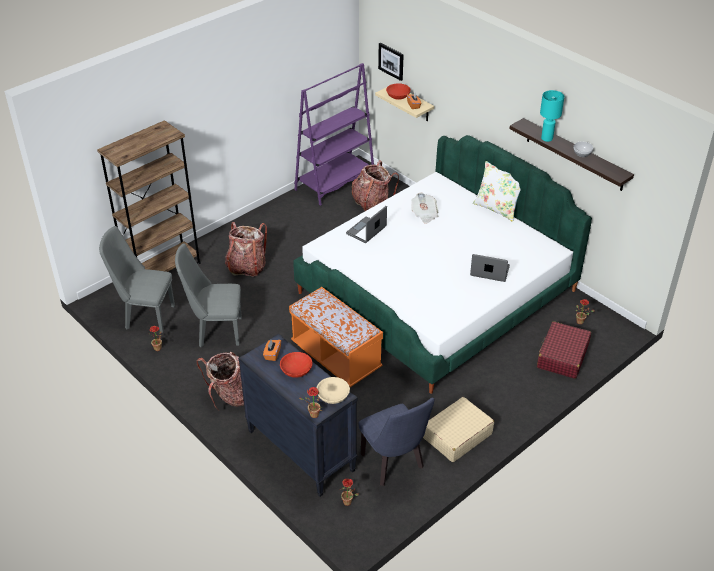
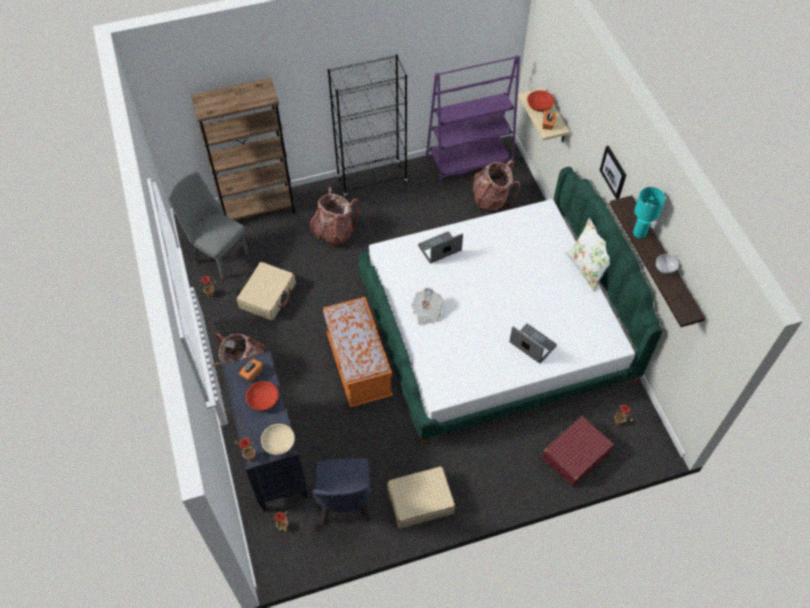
camera: 25 degrees right, 15 degrees up
(215, 332) = (268, 296): grey chair -> beige suitcase
(257, 219) = (372, 181): none -> black bookcase
(391, 61) = (546, 64): picture -> picture (613, 172)
(424, 214) = (508, 249): newspaper -> newspaper (426, 312)

